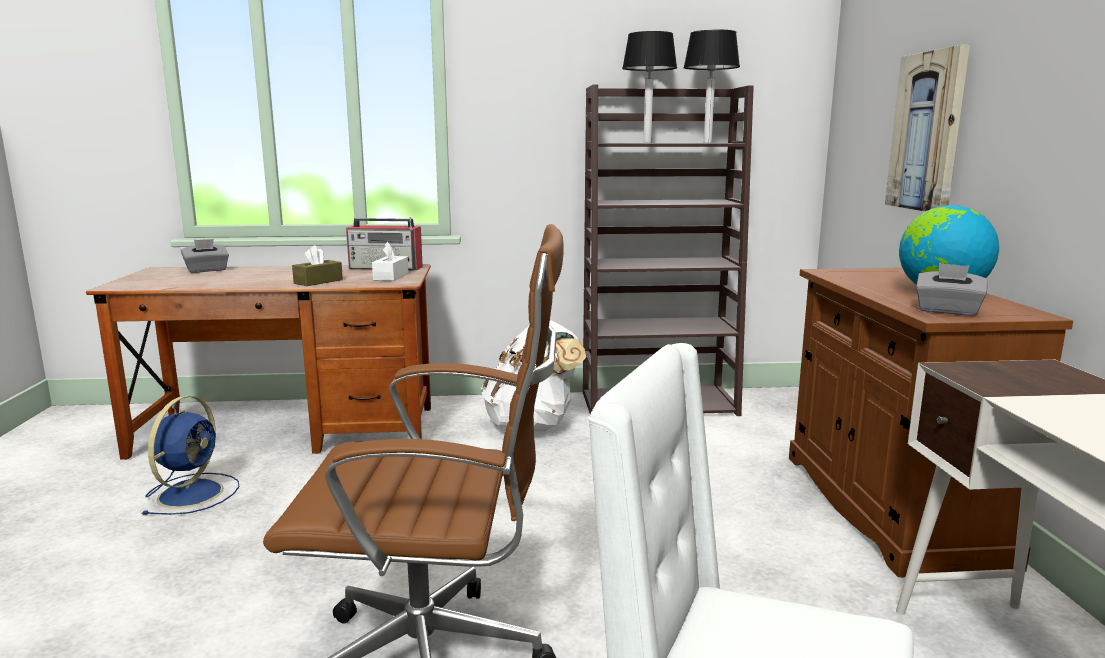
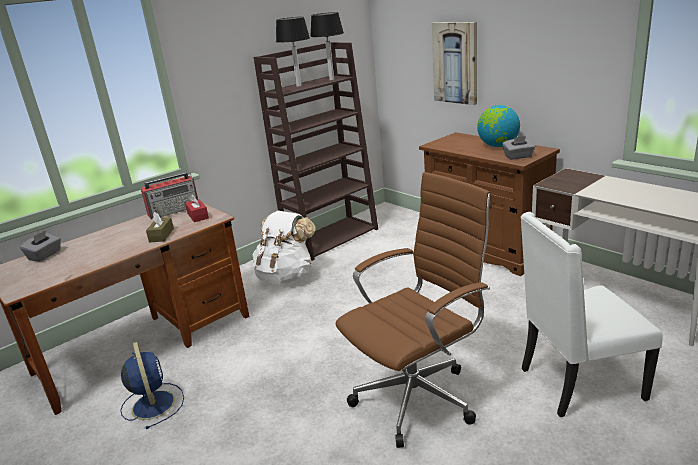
camera: 35 degrees left, 10 degrees up
(391, 277) = (198, 216): white tissue box -> red tissue box

